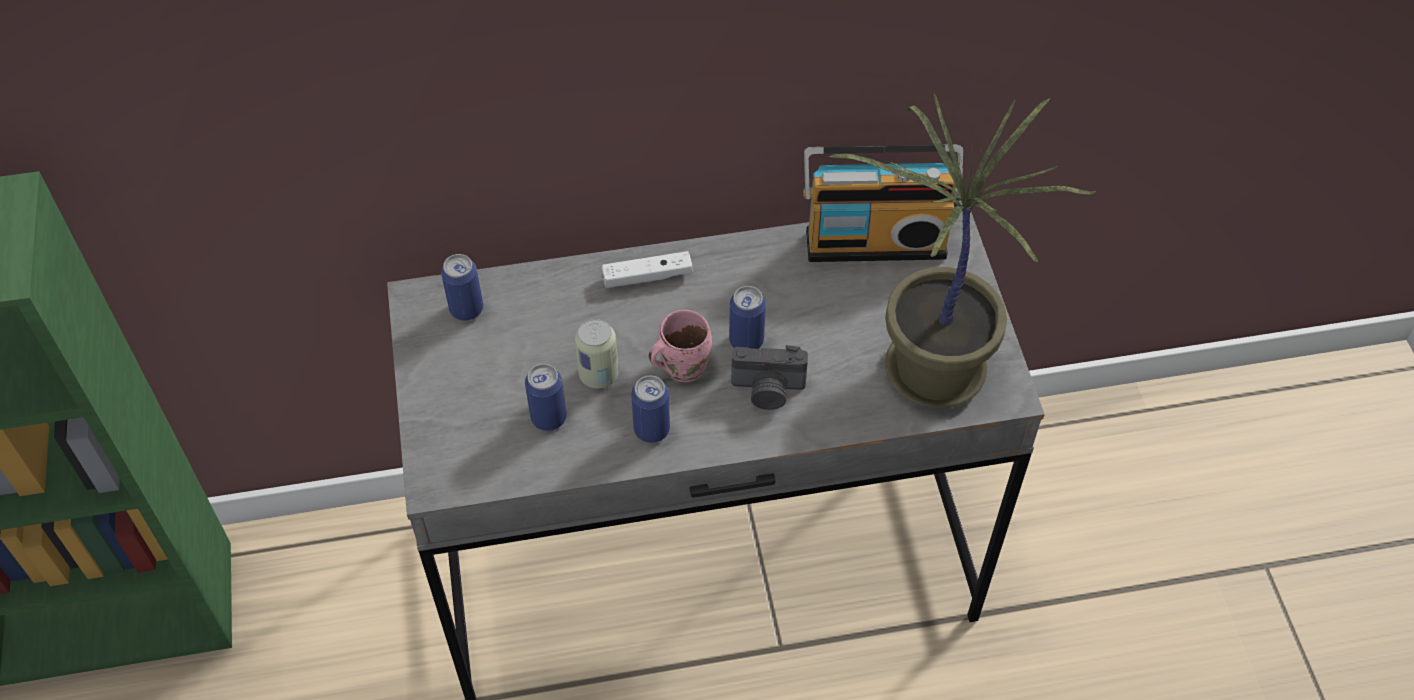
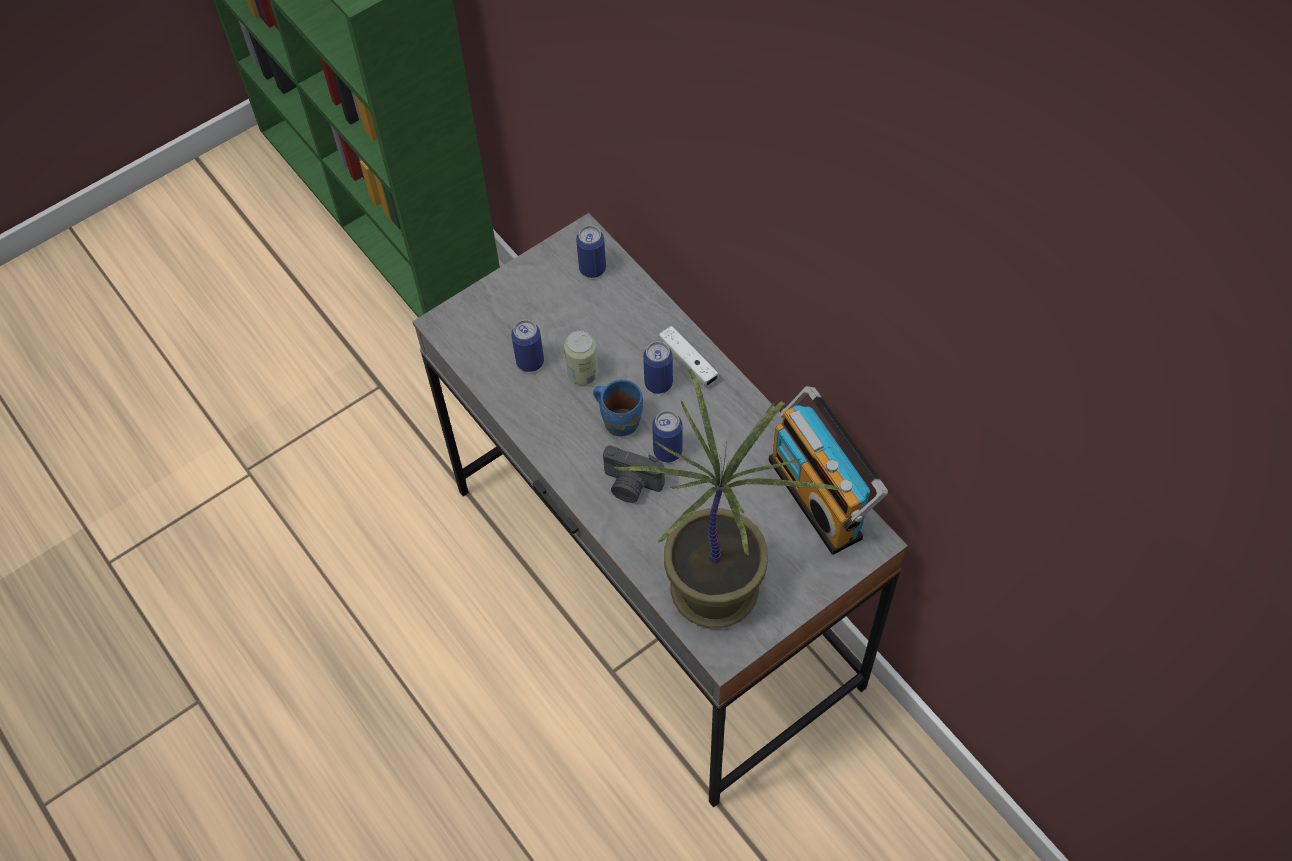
camera: 65 degrees right, 5 degrees up
(651, 429) = (555, 428): can -> can (658, 383)
(681, 365) = (621, 420): pink mug -> blue mug
(768, 390) = (631, 485): camera -> camera turned 45 degrees counterclockwise

